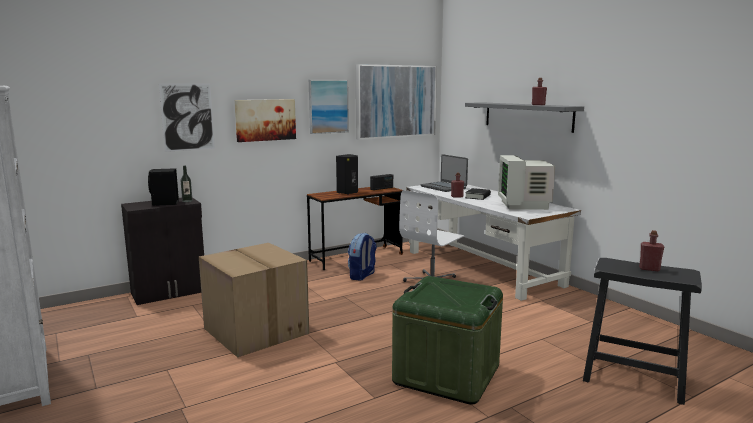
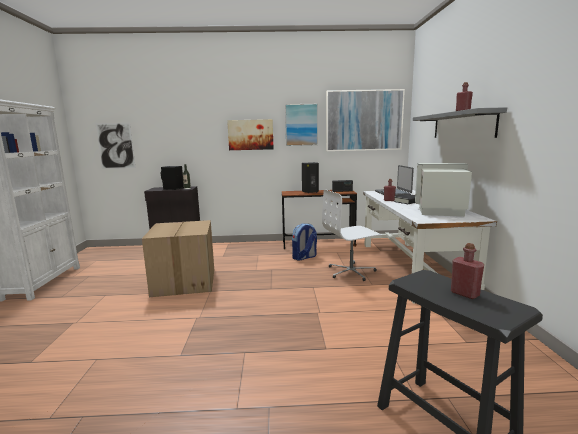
camera: 30 degrees right, 0 degrees up
(187, 117) = (195, 132): picture -> picture (115, 146)
(446, 374) = (258, 353): green storage box -> none
(524, 205) = (440, 211): monitor -> monitor turned 75 degrees clockwise

